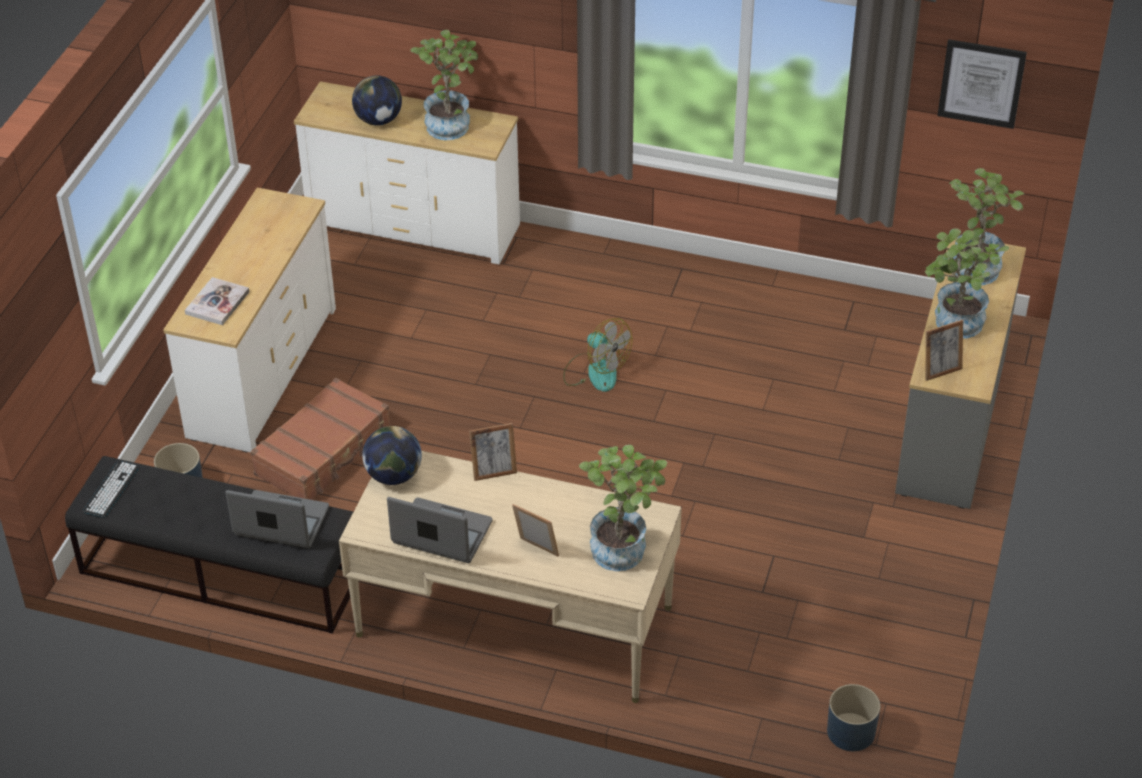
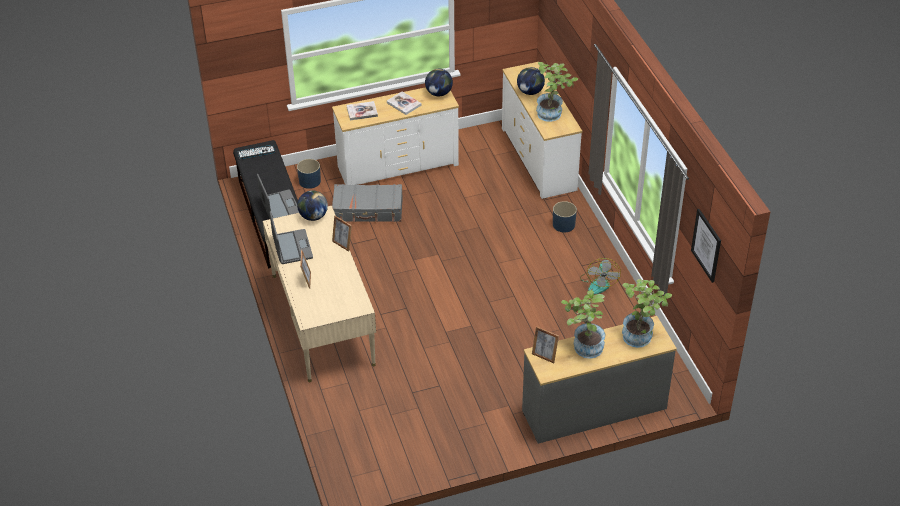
camera: 55 degrees right, 0 degrees up
(253, 251) = (404, 104): none -> book
(273, 205) = (439, 93): none -> globe
(324, 452) = (368, 210): brown suitcase -> grey suitcase
(595, 371) = (502, 266): fan -> fan (599, 283)
(623, 546) = (333, 305): potted plant -> none
(851, 732) = (351, 464): blue planter -> blue planter (563, 225)

